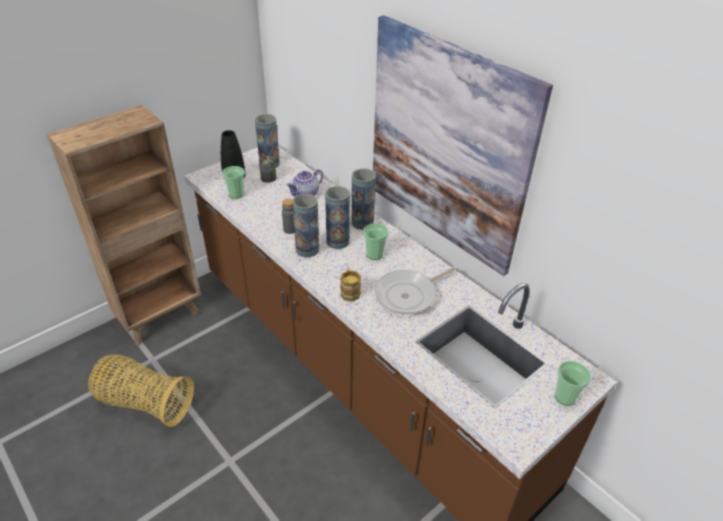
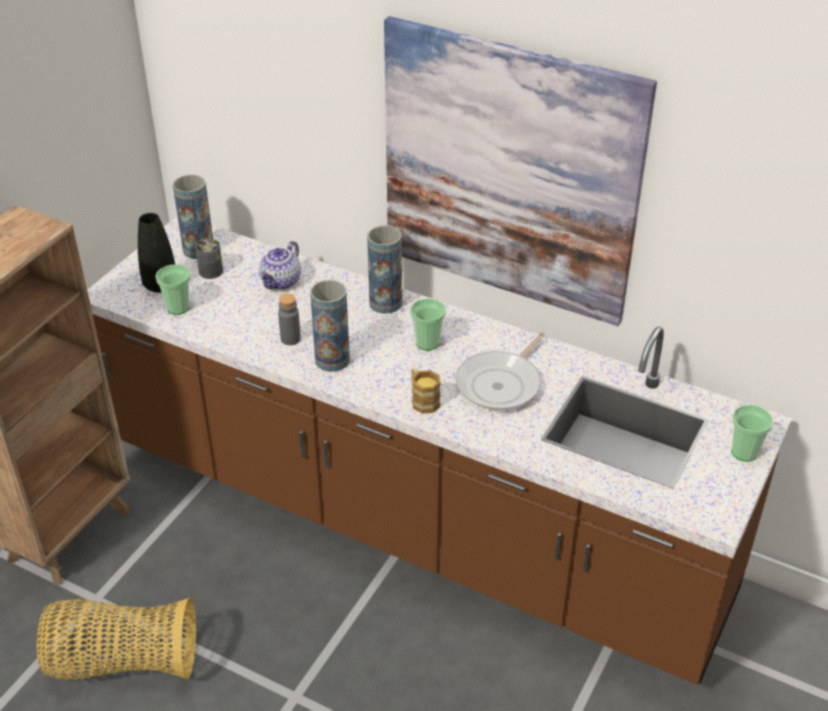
camera: 20 degrees left, 0 degrees up
(338, 241) = (367, 338): vase -> none

